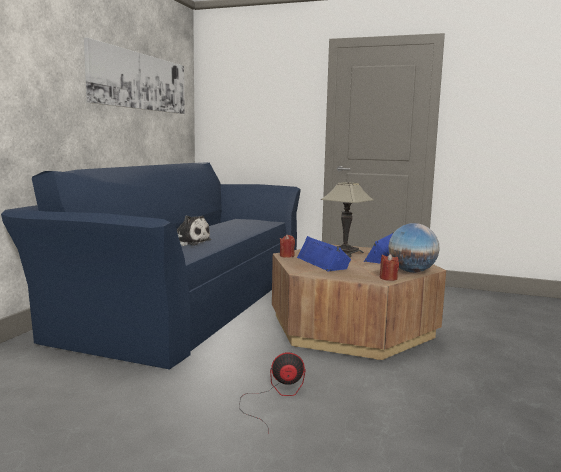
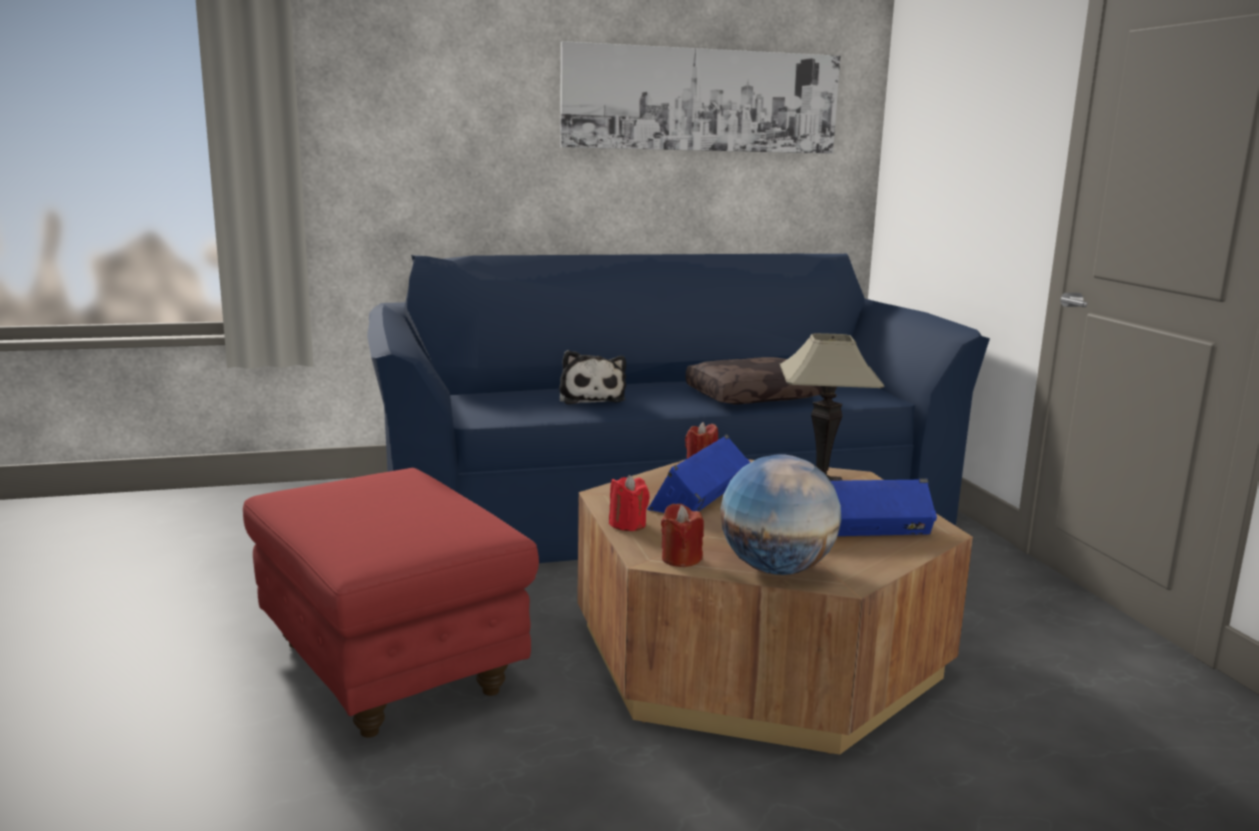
camera: 55 degrees right, 5 degrees up
(238, 228) = (753, 395): none -> brown pillow
(275, 396) = (392, 669): fan -> red ottoman
(341, 276) = (628, 524): none -> red candle

